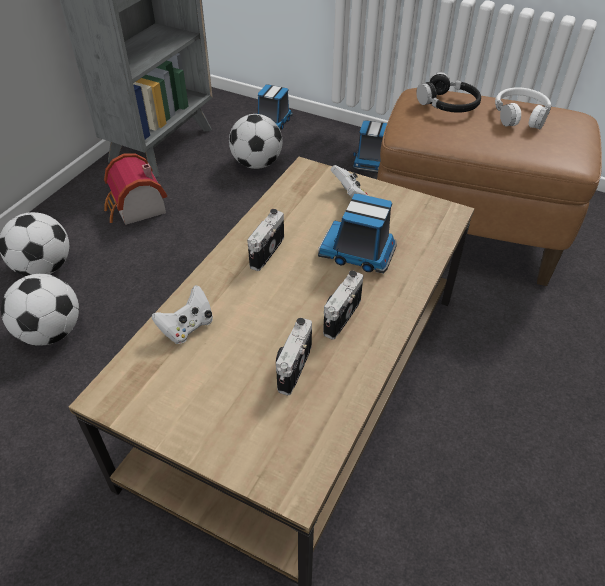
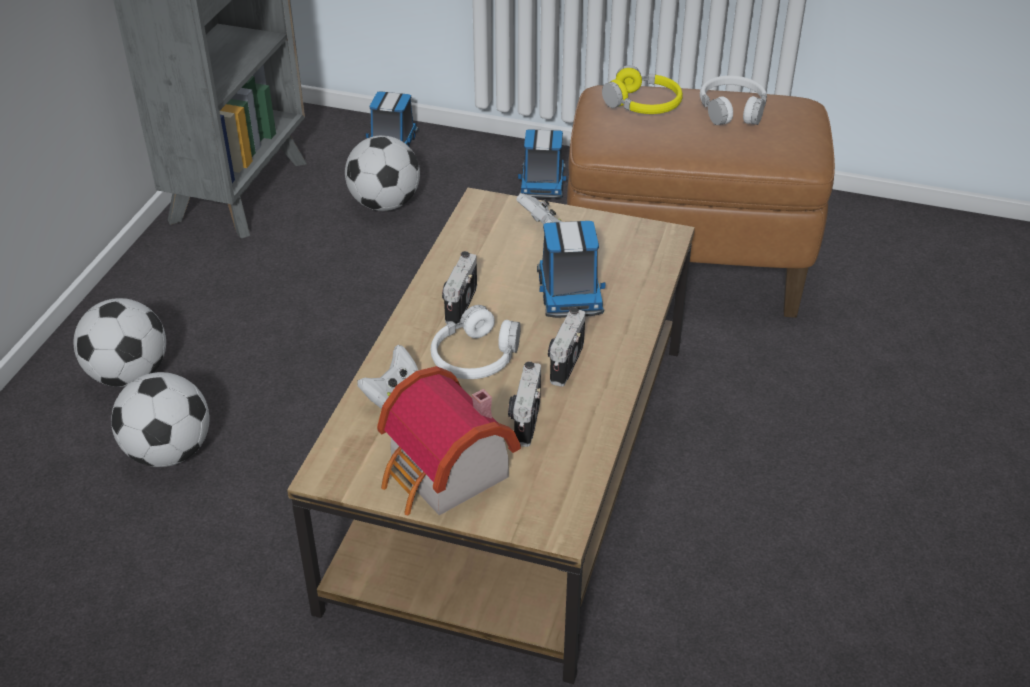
camera: 10 degrees left, 5 degrees down
(136, 209) = (232, 283): toy house -> toy house (445, 476)
(266, 301) = (475, 357): none -> white headphones
(358, 253) = (569, 292): toy truck -> toy truck turned 105 degrees counterclockwise
(448, 104) = (643, 104): black headphones -> yellow headphones

